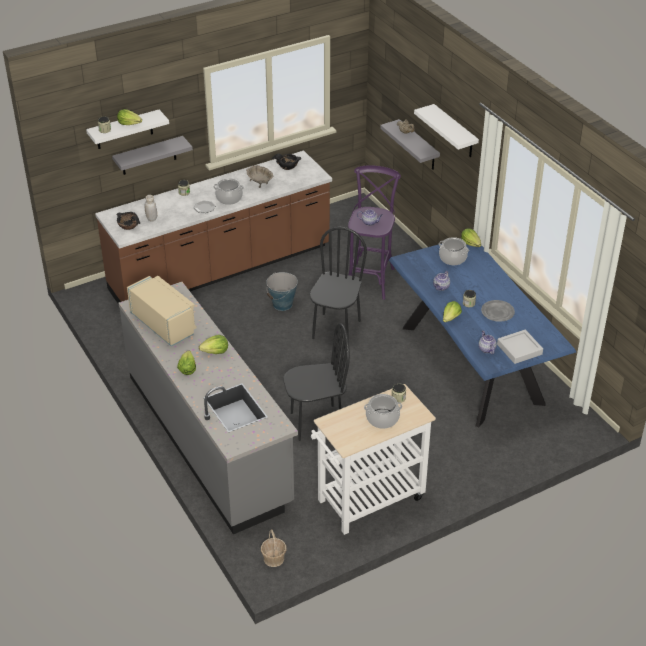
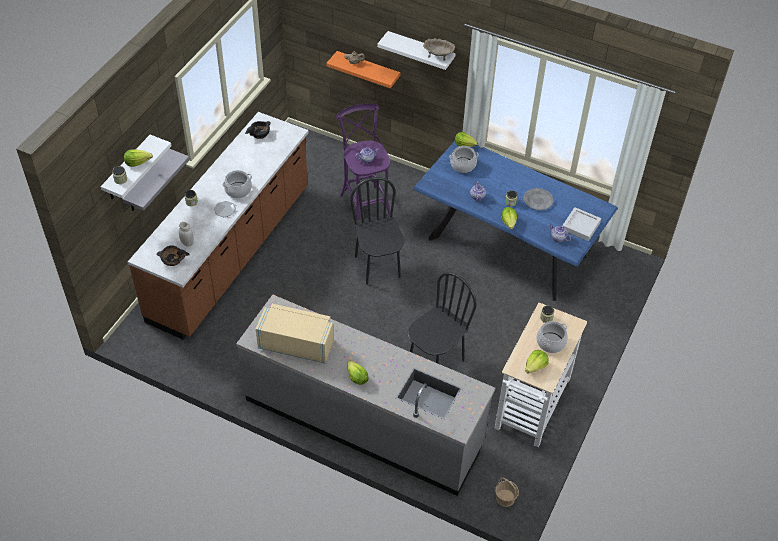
camera: 35 degrees left, 10 degrees up
(215, 351) = (365, 349): lettuce -> lettuce (535, 366)
(260, 182) = (250, 161): beige bowl -> beige bowl (438, 55)
(282, 304) = (314, 264): bucket -> none
(418, 146) = (368, 70): grey shelf -> orange shelf

